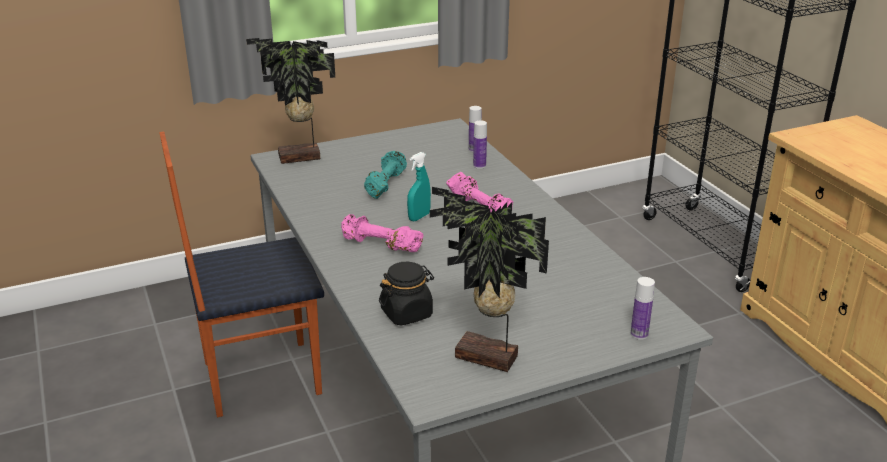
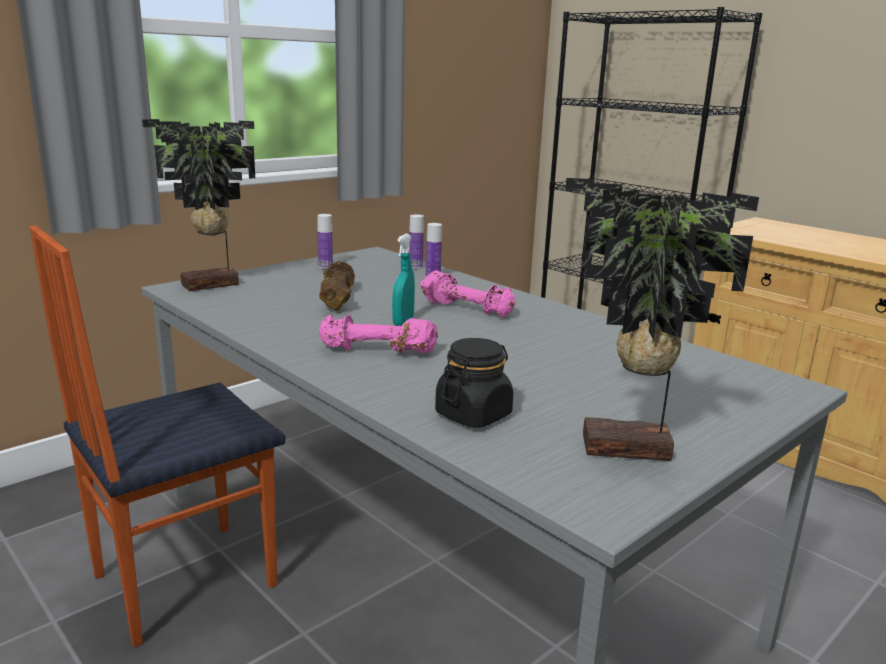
camera: 20 degrees left, 10 degrees down
(385, 184) = (337, 299): turquoise dumbbell -> brown dumbbell
(639, 334) = (771, 399): bottle -> bottle (325, 267)

